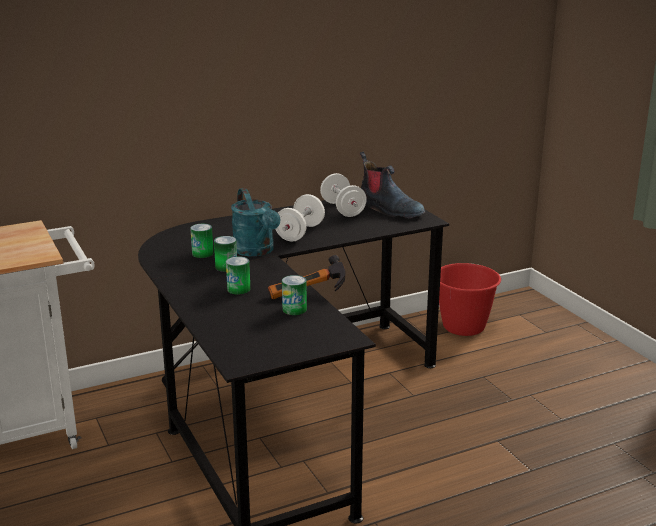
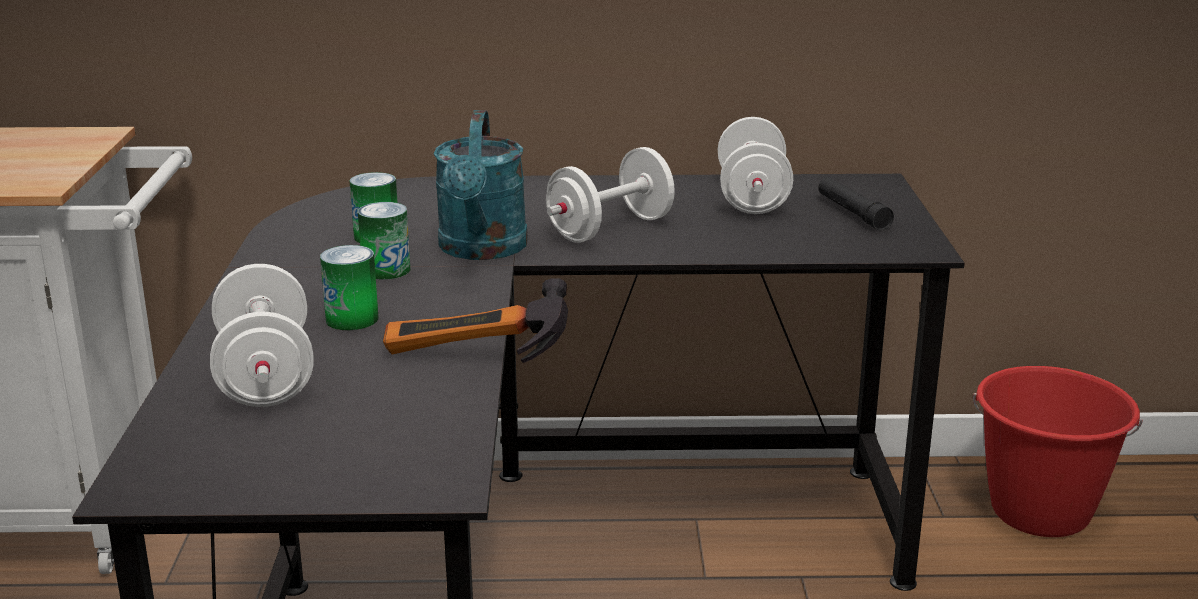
camera: 25 degrees right, 0 degrees up
(233, 317) = (265, 376): none -> white dumbbell
(294, 309) = (407, 386): can -> none
(389, 209) = (852, 213): boot -> black flashlight

